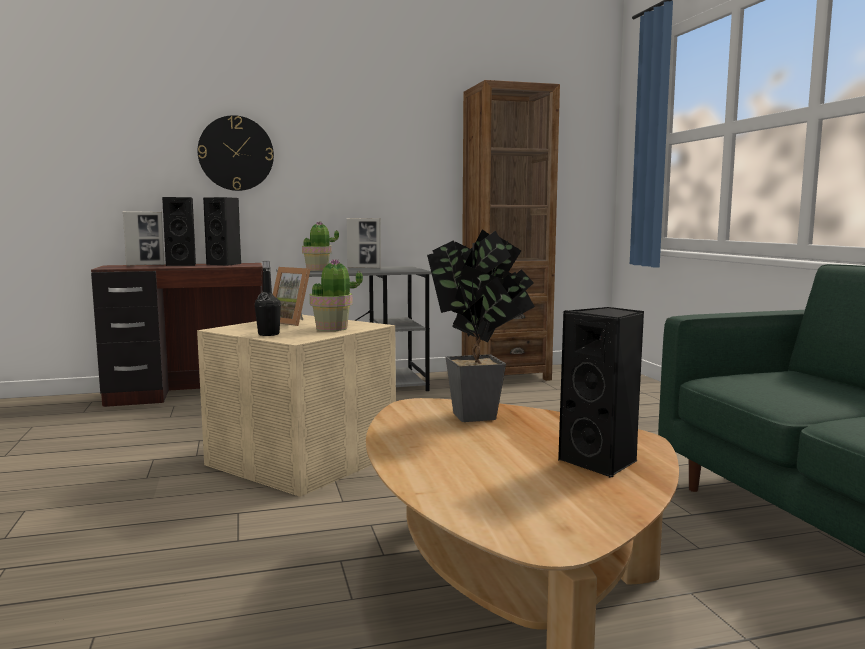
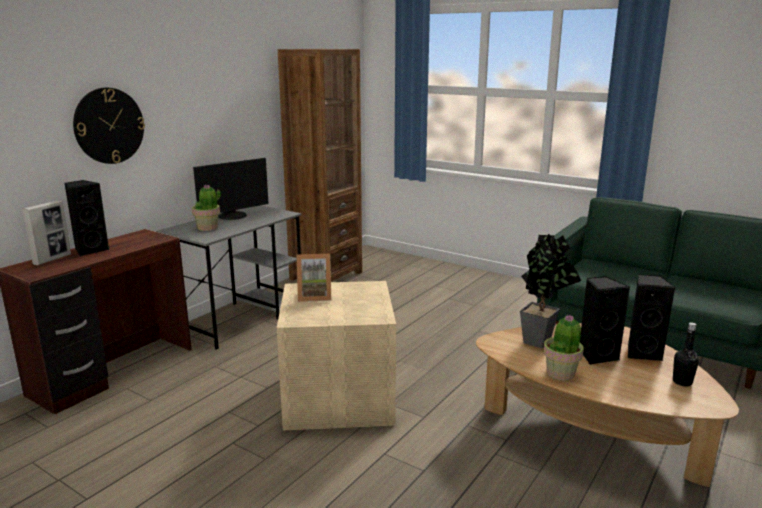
camera: 40 degrees left, 10 degrees up
(225, 264) = (129, 240): black speaker -> black speaker (596, 355)
(268, 334) = (344, 317): black bottle -> black bottle (682, 382)
(332, 328) = (363, 297): potted plant -> potted plant (561, 373)
(364, 268) = (233, 216): picture frame -> monitor

